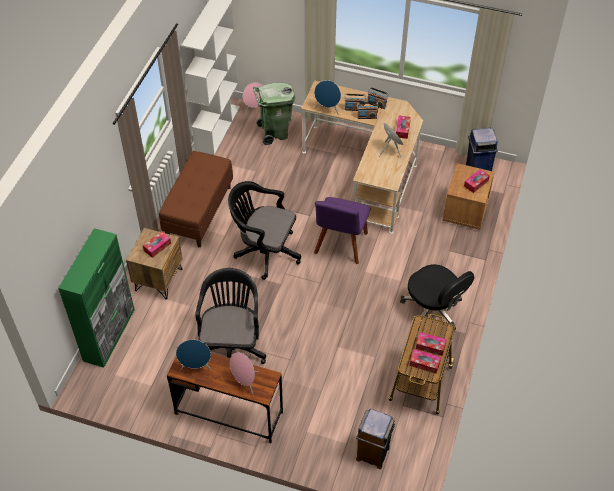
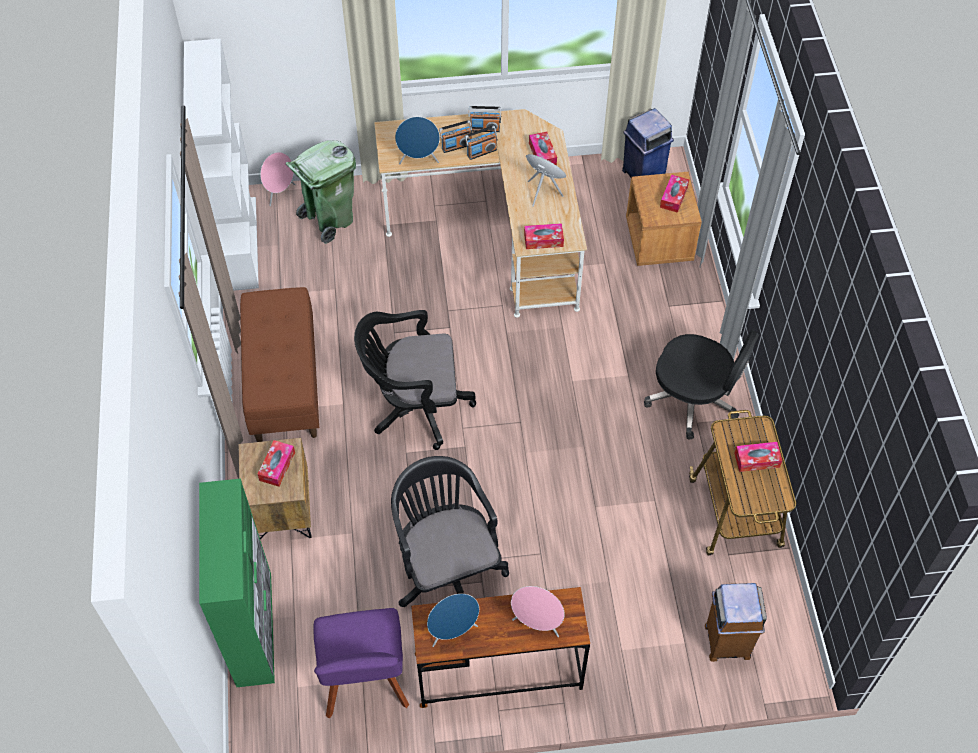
camera: 25 degrees left, 5 degrees up
(340, 245) = (518, 355): purple chair -> purple chair (365, 682)
(424, 363) = (763, 488): tissue box -> tissue box (543, 240)

